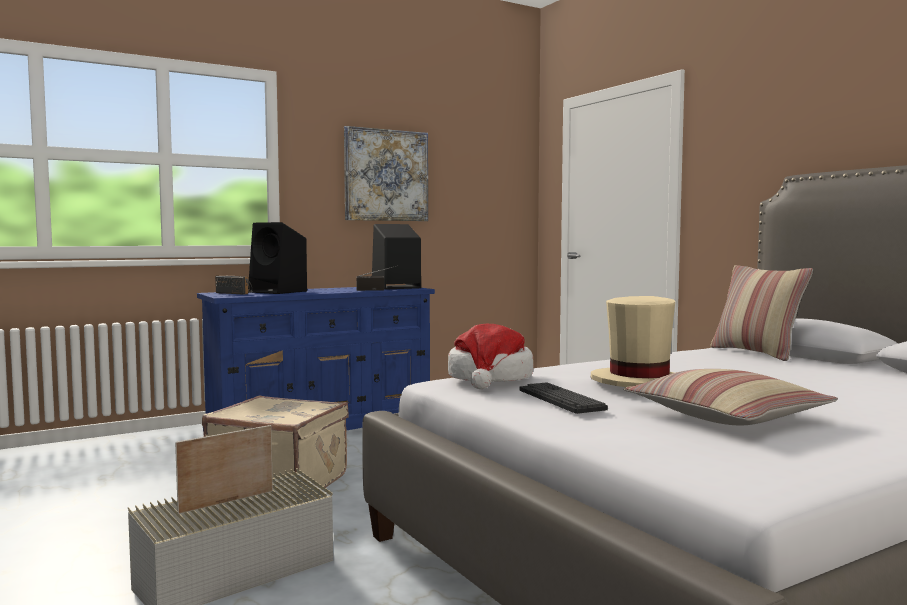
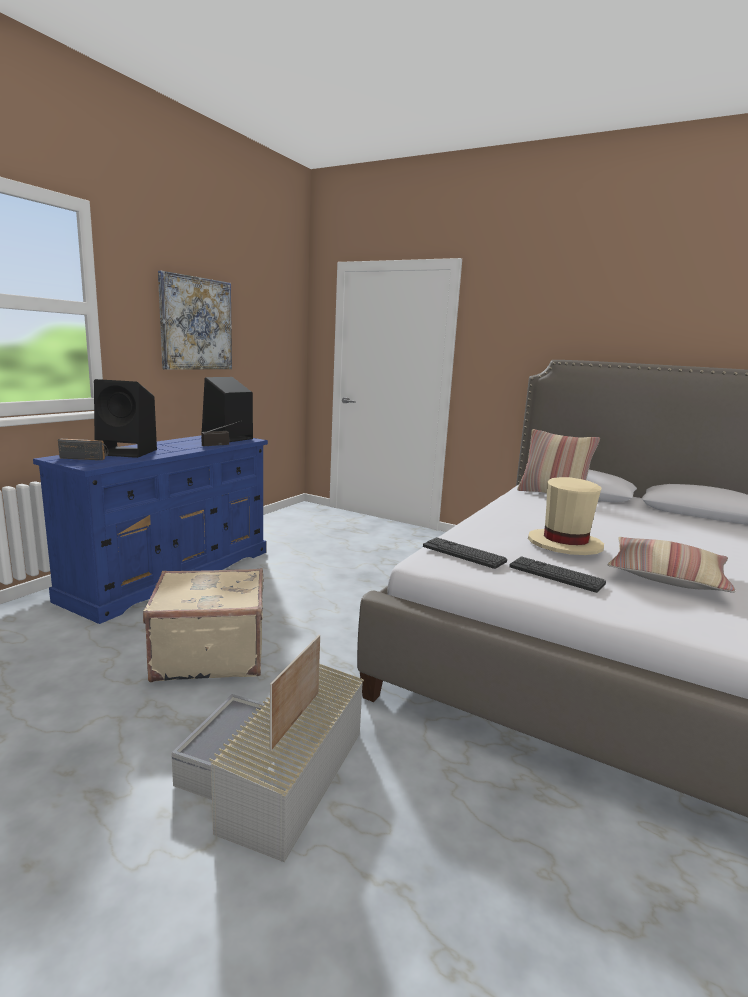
camera: 30 degrees left, 10 degrees up
(490, 378) = (463, 554): hat -> keyboard

